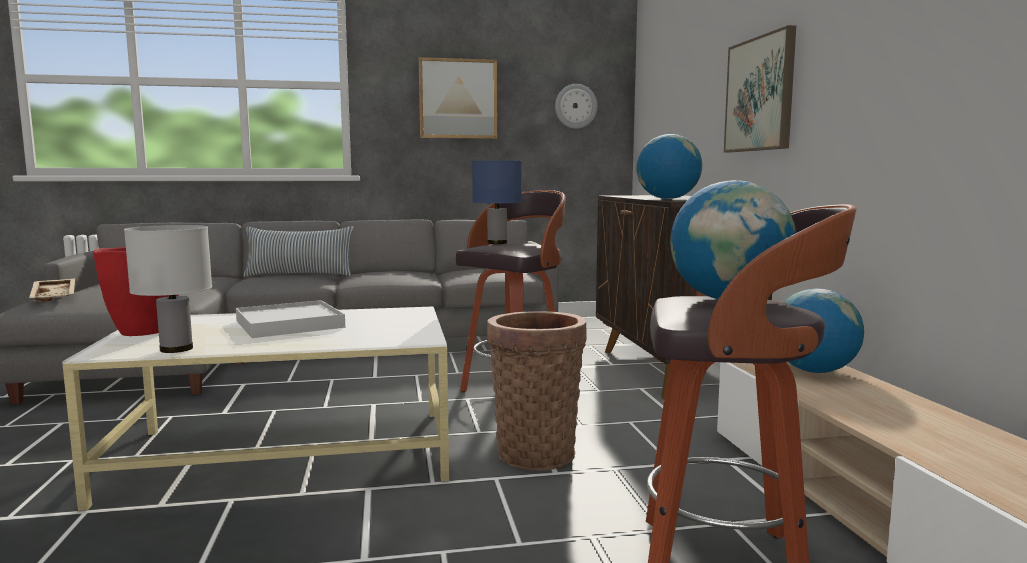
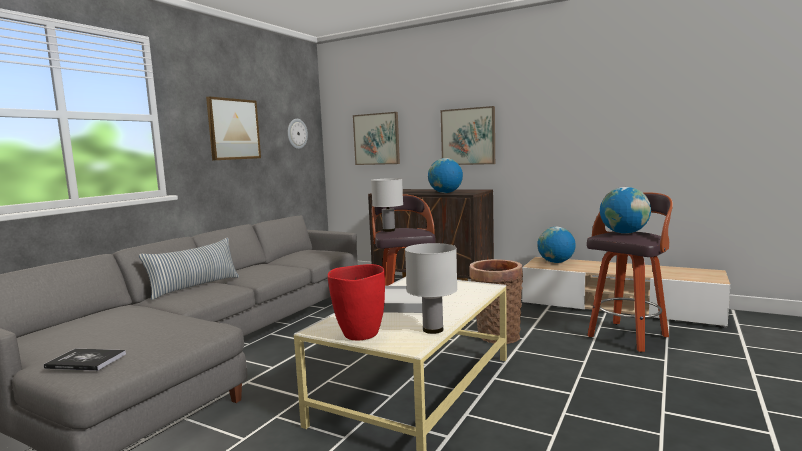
camera: 50 degrees left, 0 degrees up
(55, 296) = (86, 361): beige tray -> book
(497, 243) = (389, 230): blue table lamp -> white table lamp
(672, 110) = (376, 139): none -> picture

